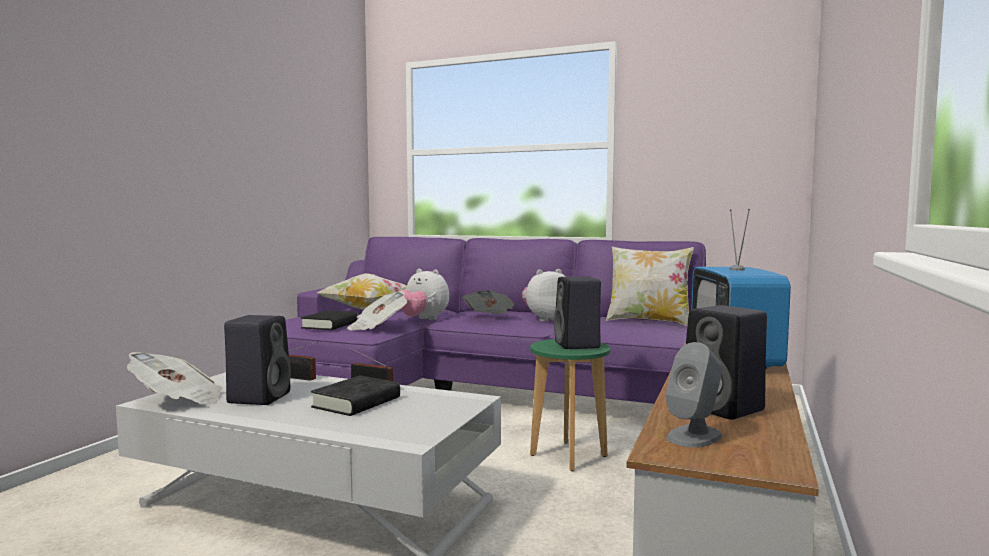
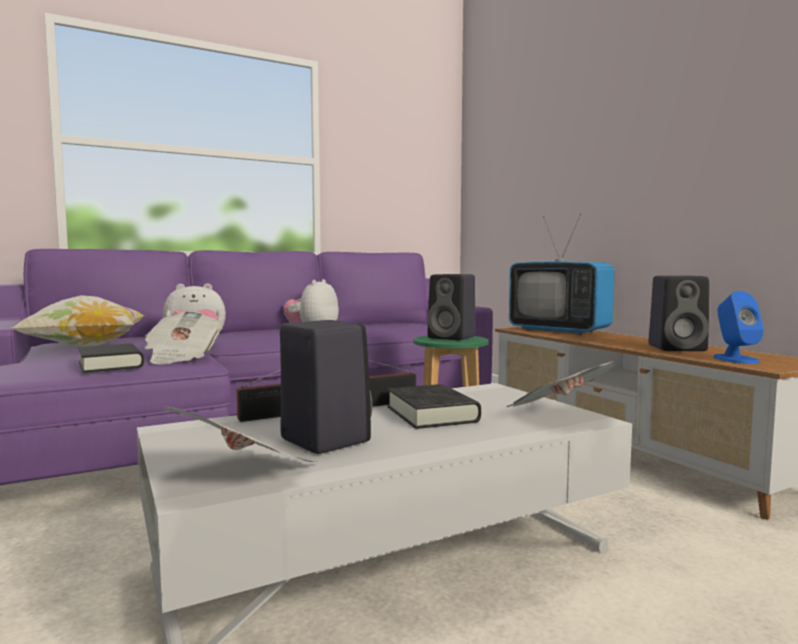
camera: 50 degrees left, 0 degrees up
(489, 317) = (269, 335): newspaper -> newspaper (559, 414)
(648, 321) = (397, 323): pillow -> none
(694, 436) = (735, 359): grey speaker -> blue speaker

